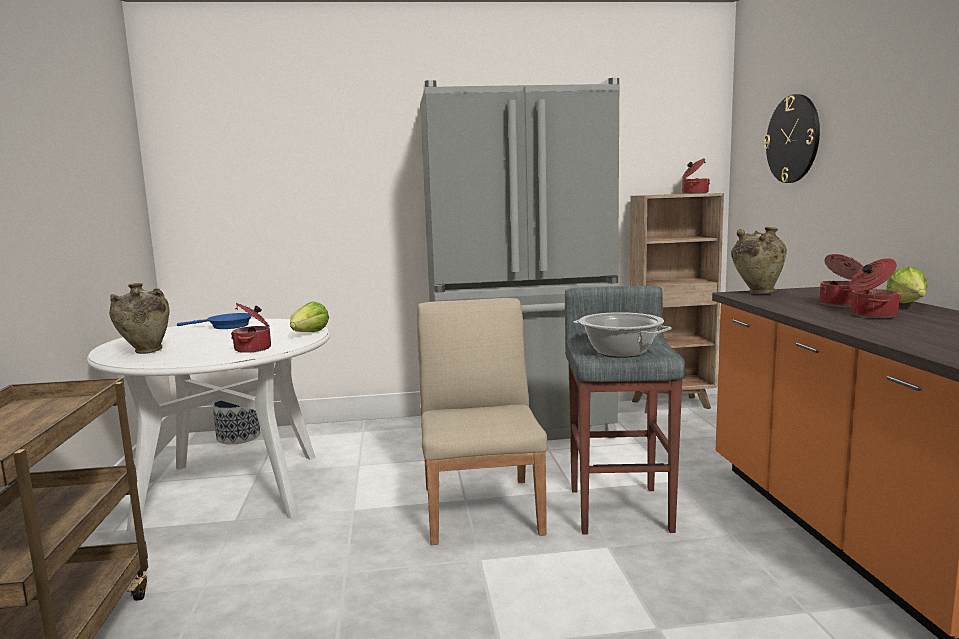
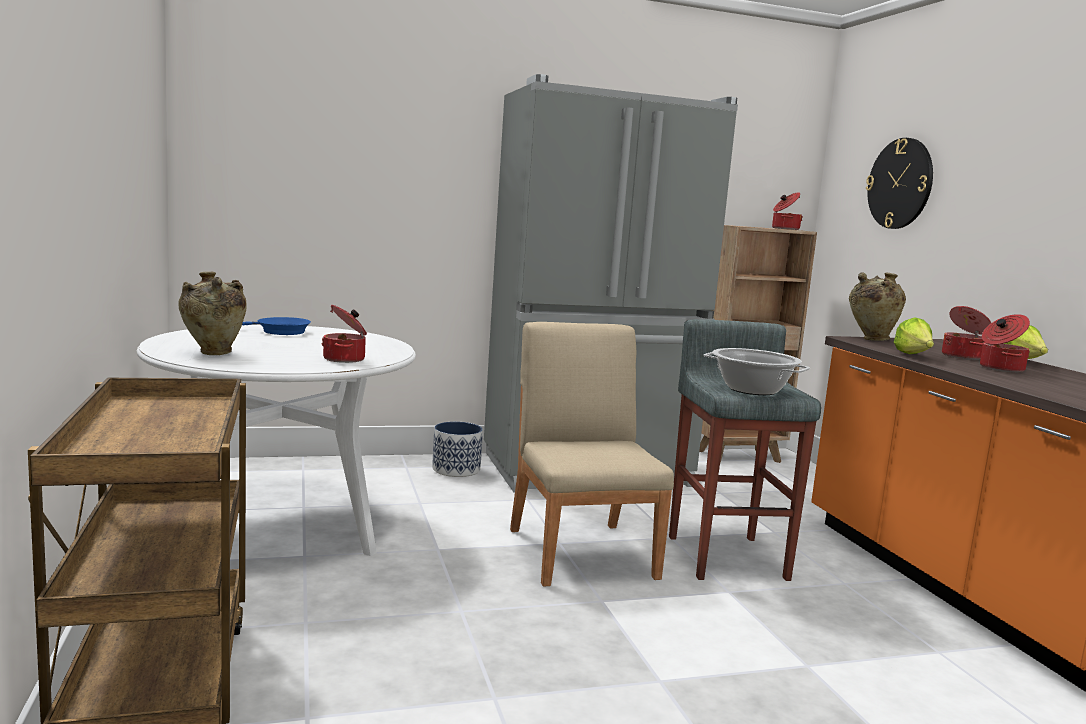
camera: 10 degrees left, 0 degrees up
(239, 437) = (256, 467): planter -> planter (456, 470)
(309, 334) = (392, 347): lettuce -> lettuce (914, 356)

